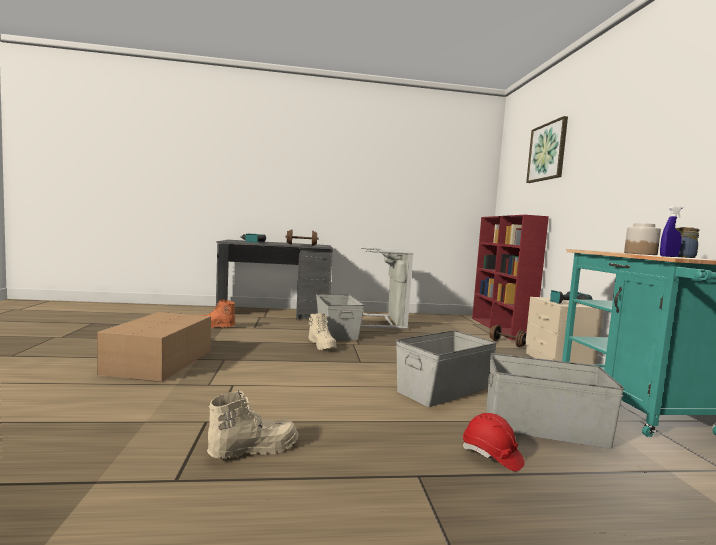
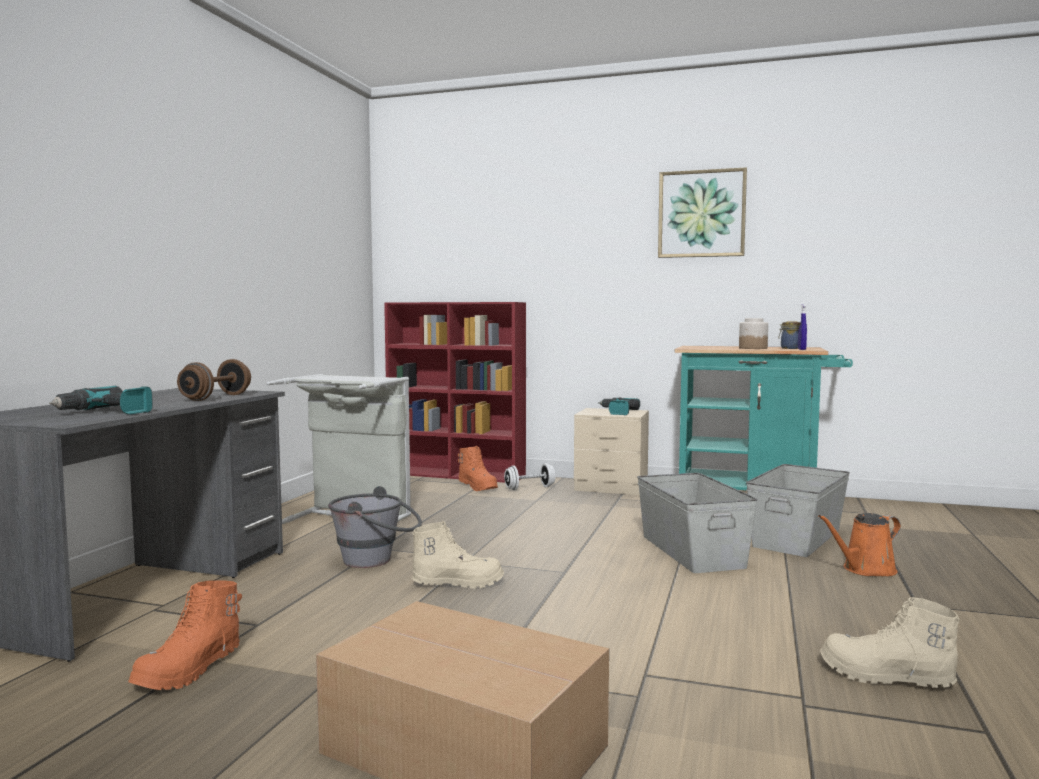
camera: 65 degrees left, 0 degrees up
(253, 449) = (885, 677): beige boot -> beige boot turned 60 degrees counterclockwise
(336, 332) = (377, 560): grey storage box -> grey bucket
(485, 334) = (478, 487): none -> orange boot
(491, 455) = (865, 570): red hard hat -> orange watering can
(507, 344) = (529, 488): brown dumbbell -> white dumbbell
(547, 152) = (505, 211): picture -> picture (701, 214)

